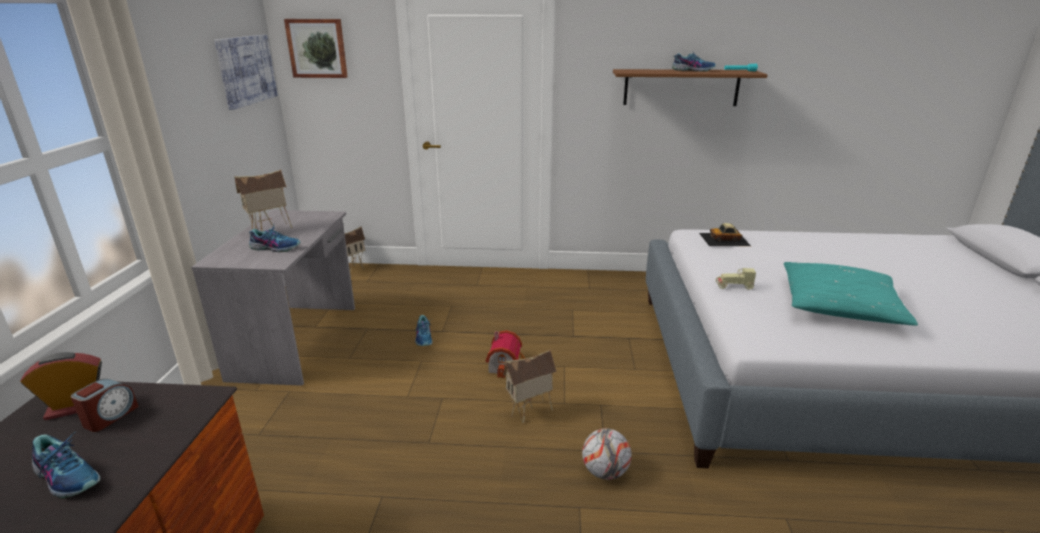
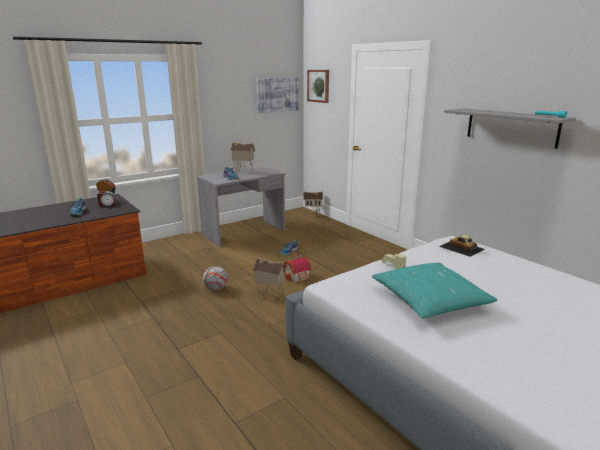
camera: 50 degrees right, 5 degrees down
(605, 472) = (253, 331): football -> football (216, 289)
(681, 87) = (511, 127): brown shelf -> grey shelf
(693, 70) = (514, 113): shoe -> none

